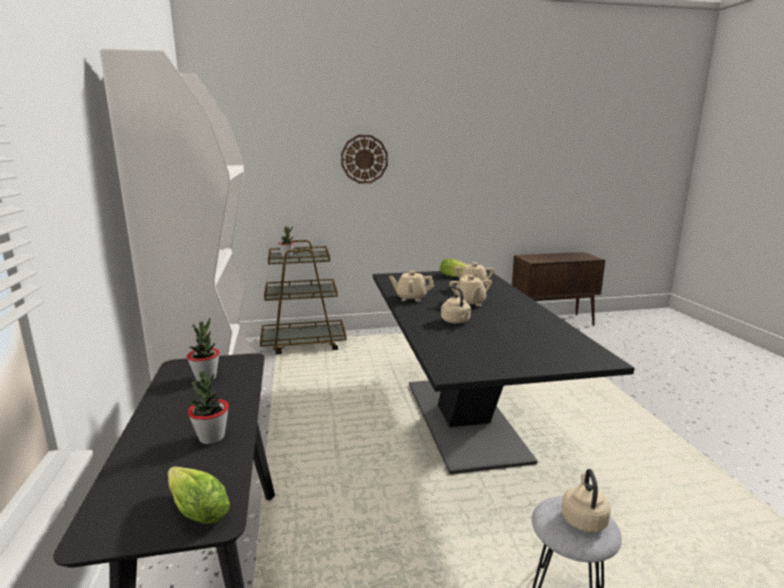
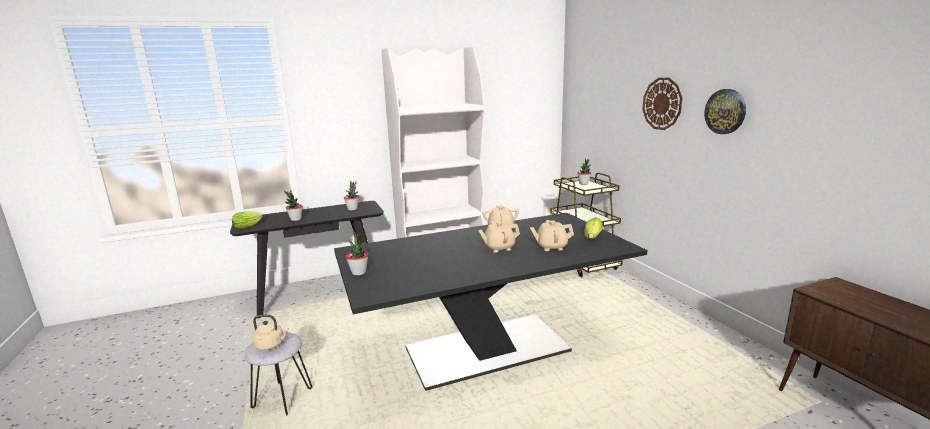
camera: 80 degrees right, 0 degrees up
(429, 162) = (725, 111): none -> wall clock
(456, 321) = (446, 246): beige kettle -> none
(535, 365) = (359, 272): none -> potted plant

